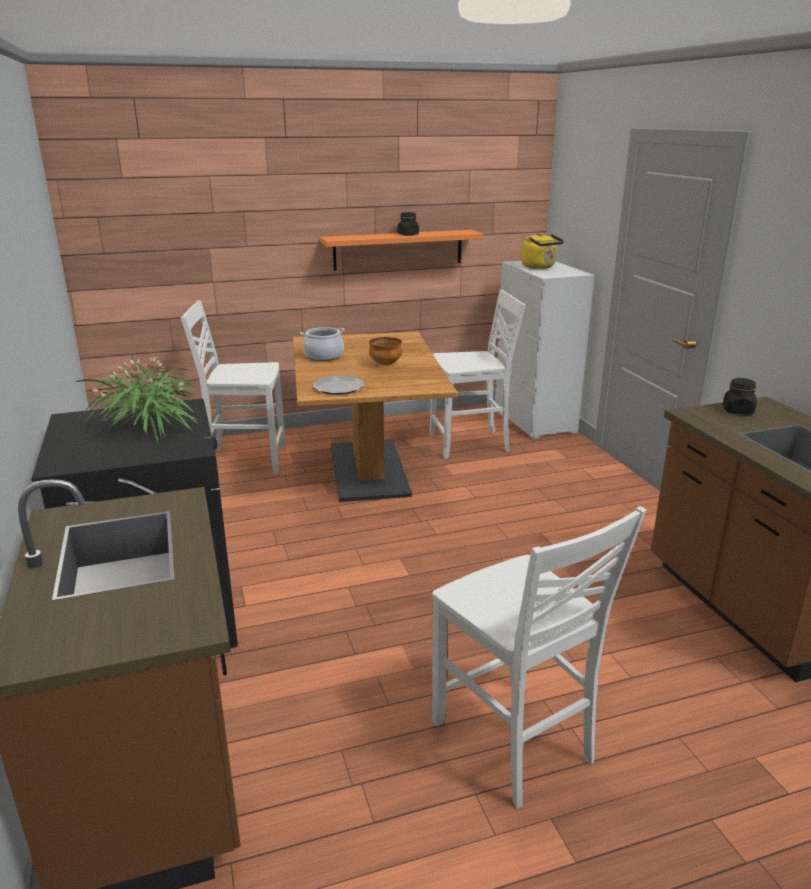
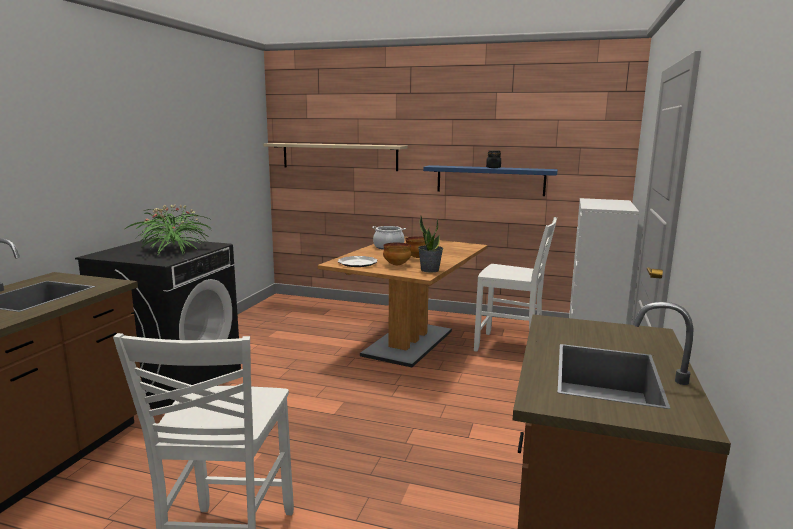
camera: 35 degrees right, 10 degrees down
(186, 234) = (339, 156): none -> beige shelf
(245, 460) = (342, 317): white chair -> none
(385, 380) = (397, 265): none -> bowl
(398, 249) = (490, 180): orange shelf -> blue shelf
(430, 378) = (429, 270): none -> potted plant
(540, 267) = (602, 203): yellow kettle -> none
(738, 411) = (606, 330): black jar -> none

